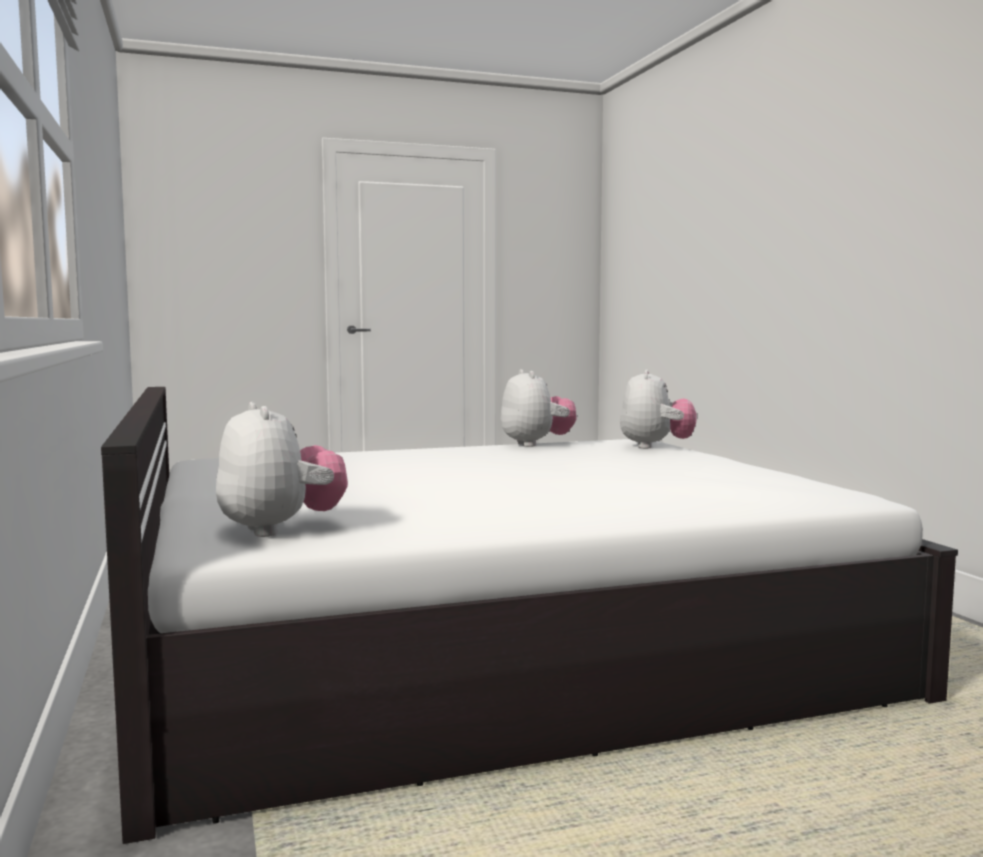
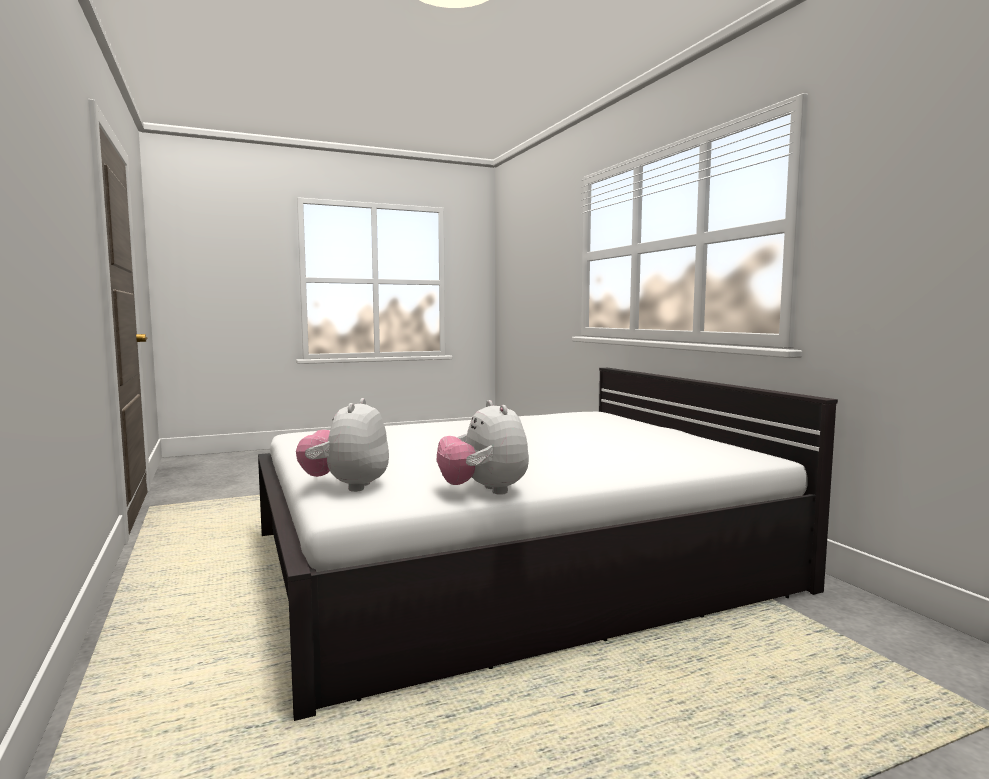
camera: 175 degrees right, 0 degrees up
(280, 529) = (583, 416): plush toy -> none

